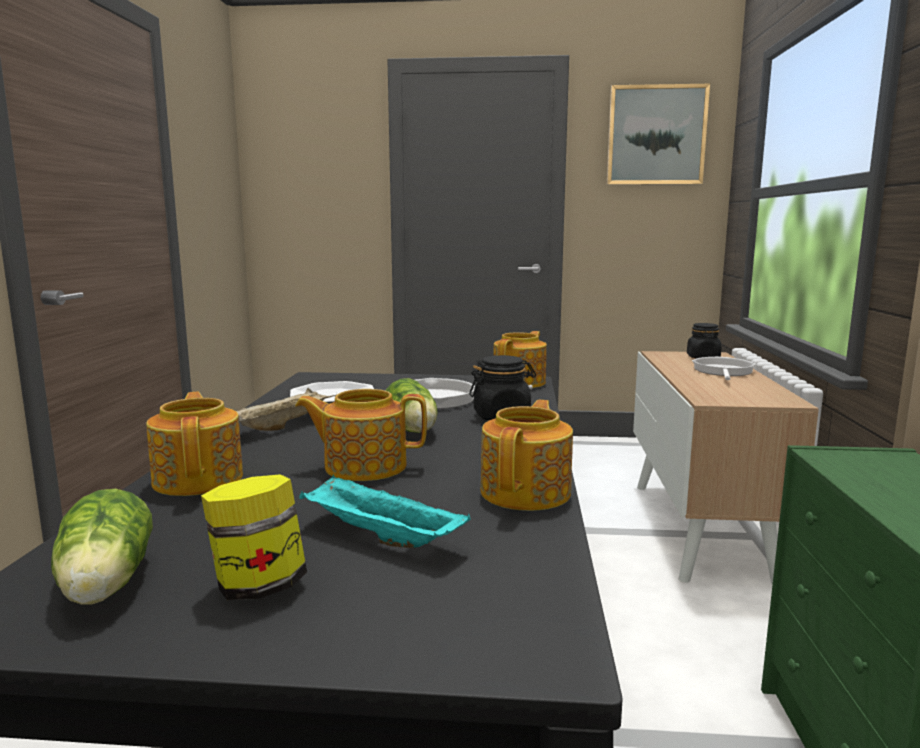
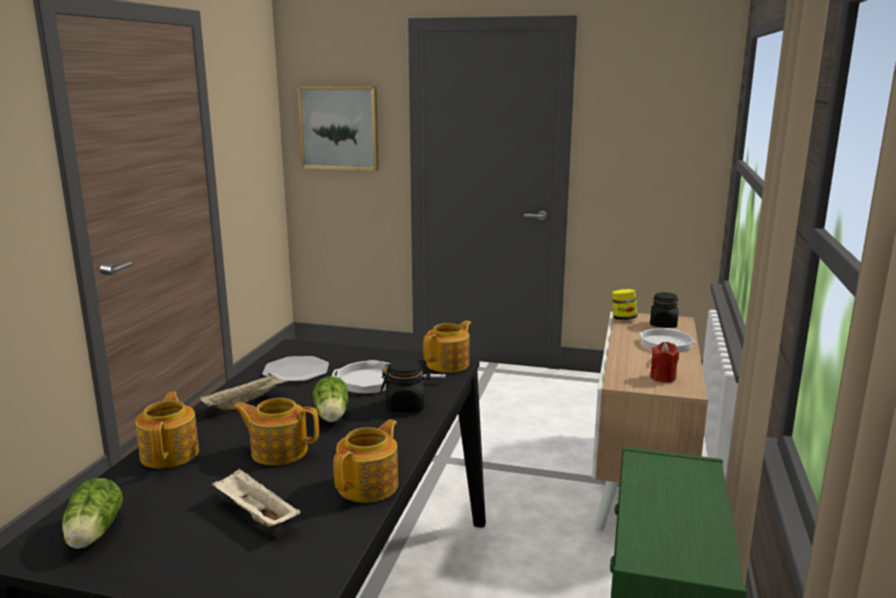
camera: 10 degrees right, 5 degrees up
(258, 586) = (171, 544): jar -> jar (623, 318)
(378, 537) = (254, 514): turquoise tray -> beige tray
(656, 135) = (660, 93): picture -> picture (339, 128)
(750, 394) = (663, 377): none -> red candle

